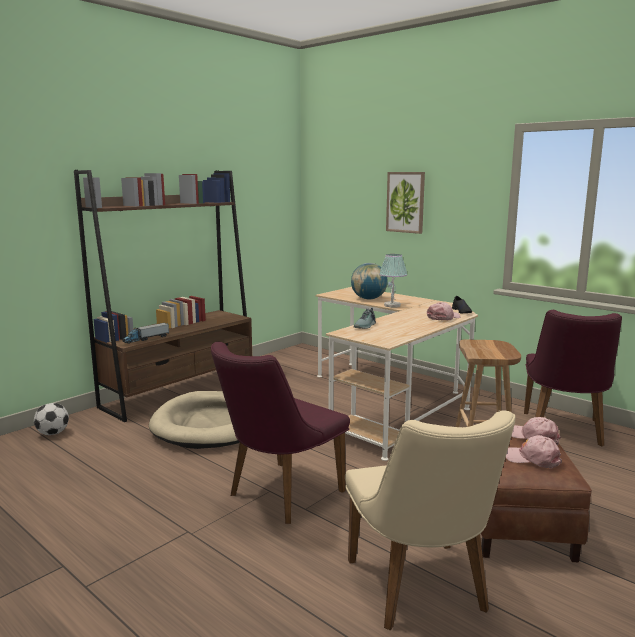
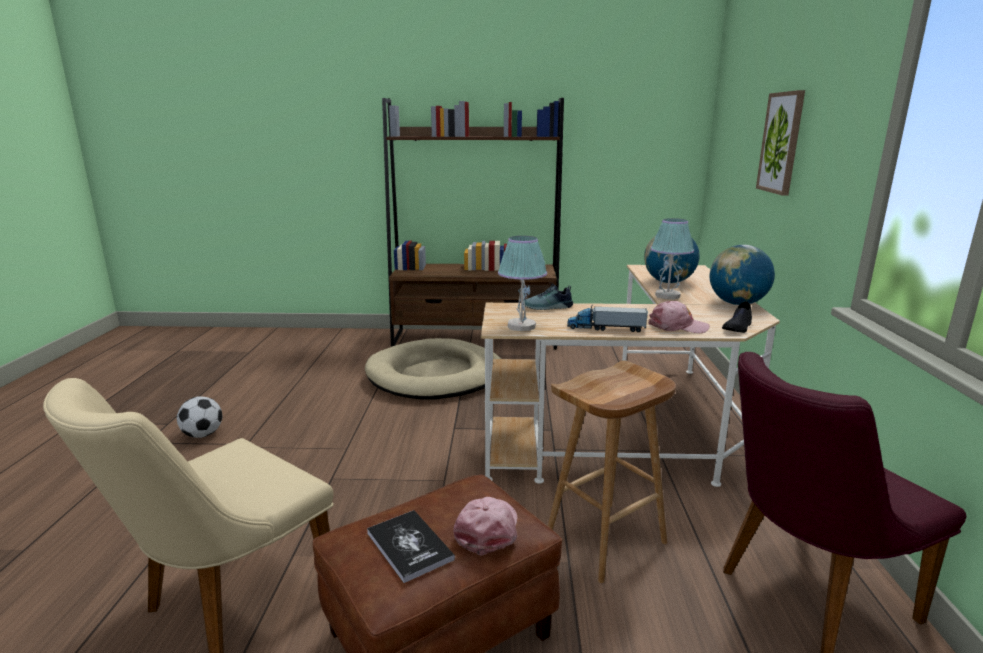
camera: 50 degrees right, 5 degrees up
(53, 433) = (341, 338): football -> football (203, 435)
(146, 339) = (423, 274): toy truck -> toy truck (606, 328)
(278, 496) = (341, 456): purple chair -> none
(389, 338) = (521, 326): none -> table lamp
(428, 301) = (737, 303): none -> globe
(532, 458) = (409, 546): pink cap -> book

